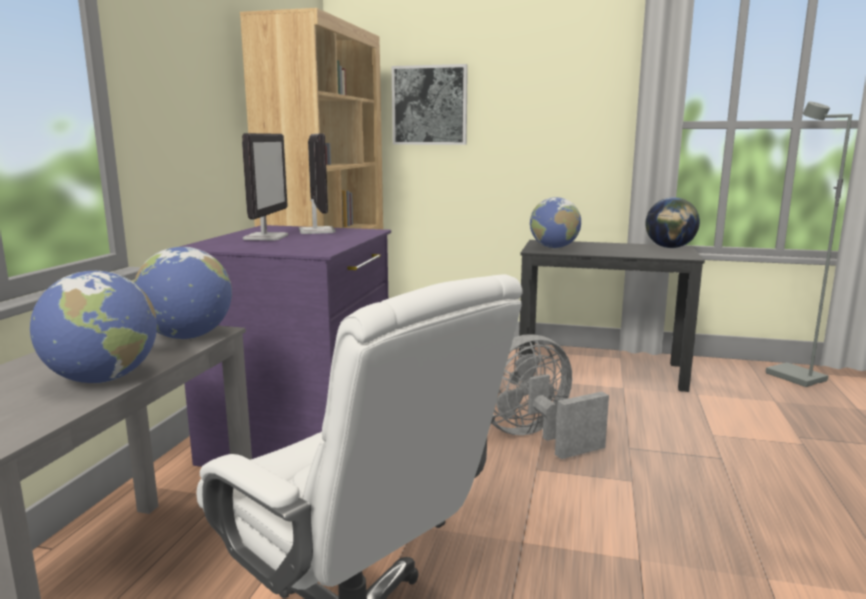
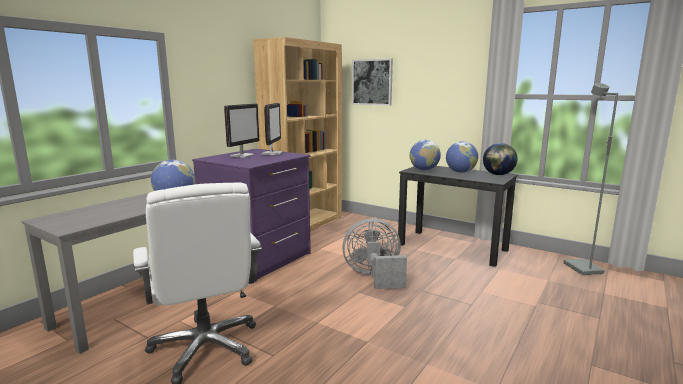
camera: 20 degrees right, 0 degrees up
(103, 379) = (124, 213): globe -> globe (460, 172)

